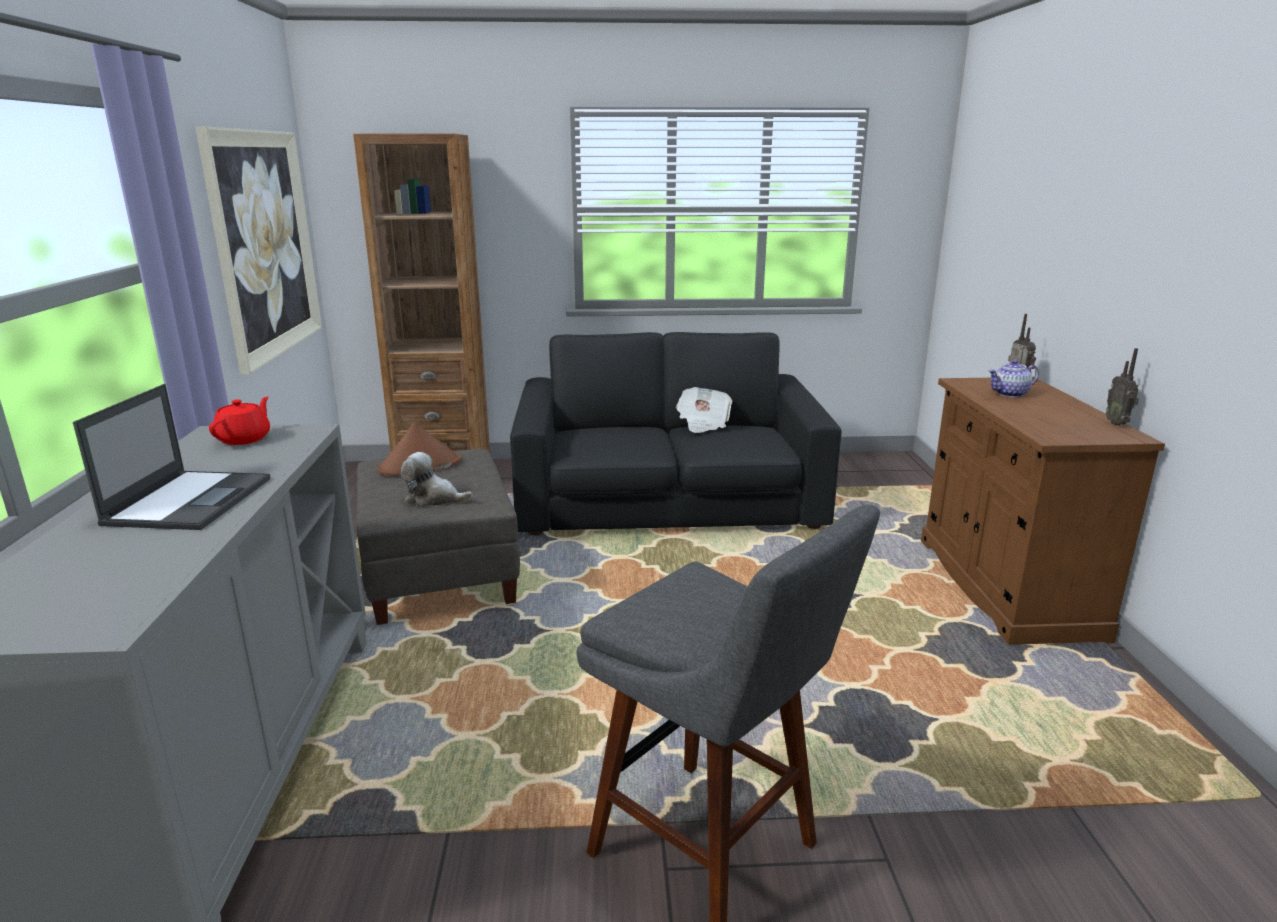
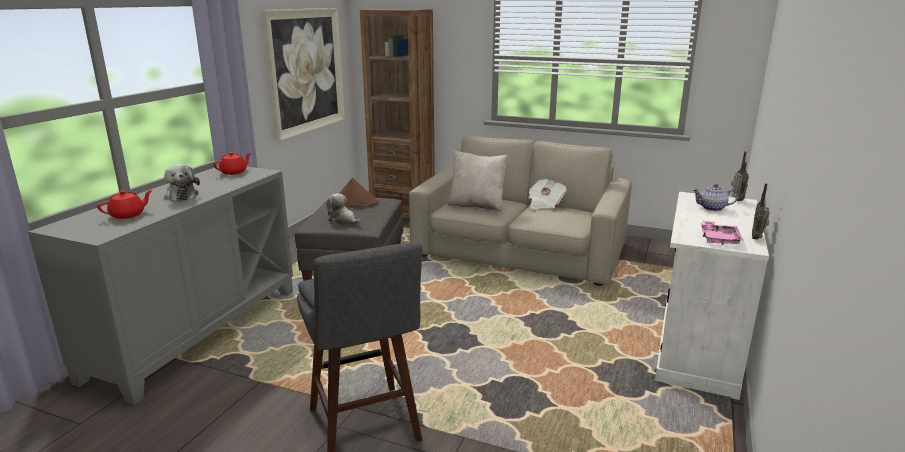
camera: 25 degrees right, 0 degrees up
(115, 563) = (128, 215): none -> red teapot
(190, 500) = (181, 195): laptop -> plush toy
(614, 441) = (477, 206): none -> beige pillow
(668, 498) = (520, 250): black sofa -> beige sofa
(1005, 586) = (696, 348): brown cabinet -> white cabinet
(1083, 432) = (718, 239): none -> pink tray

